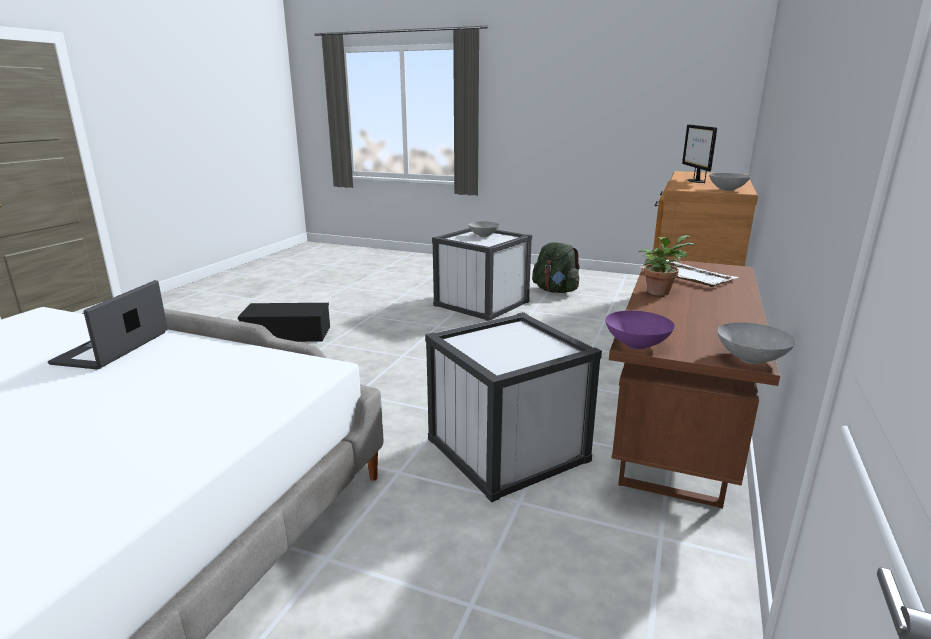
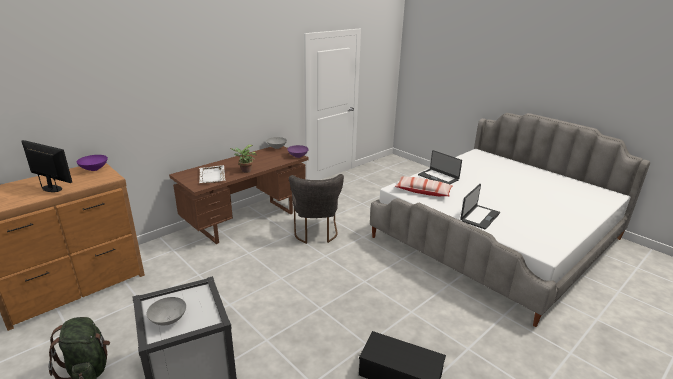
camera: 155 degrees left, 5 degrees up
(166, 443) = (438, 177): none -> laptop
(238, 377) = (423, 191): none -> pillow
(507, 449) = (315, 233): white storage box -> grey chair
(695, 181) = (52, 188): monitor -> monitor turned 90 degrees counterclockwise
(727, 190) = (93, 169): grey bowl -> purple bowl

